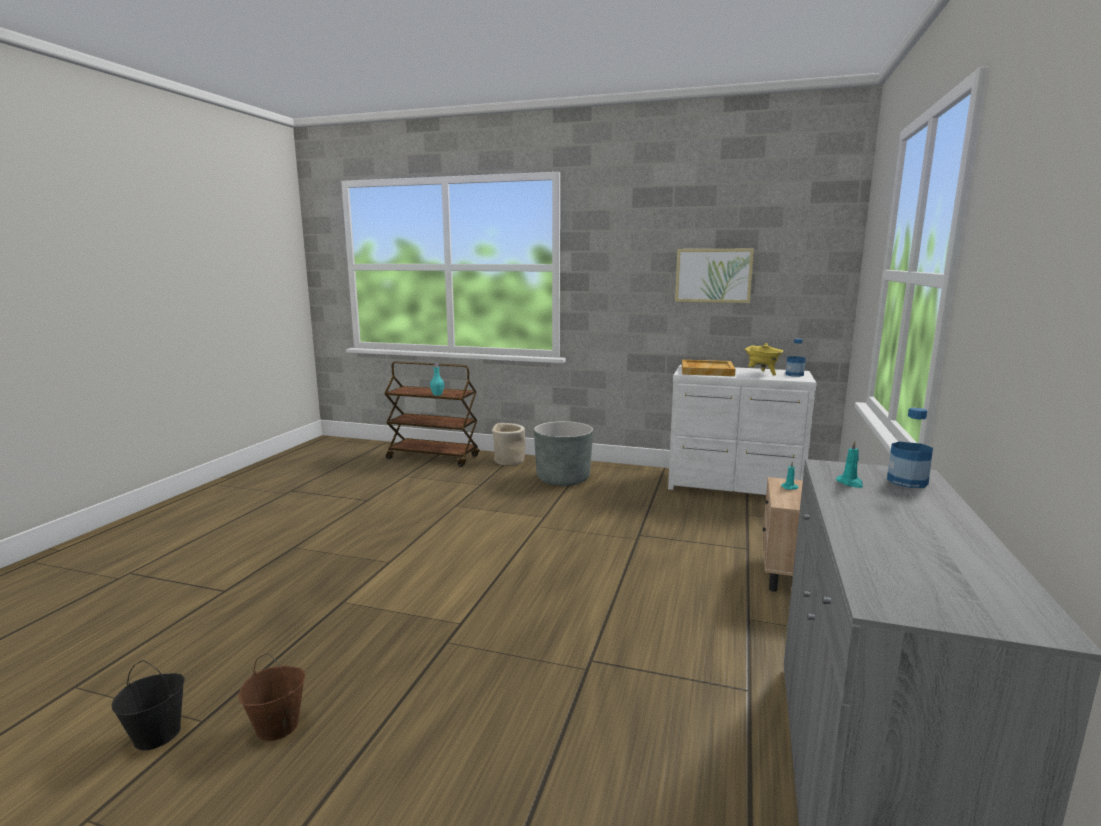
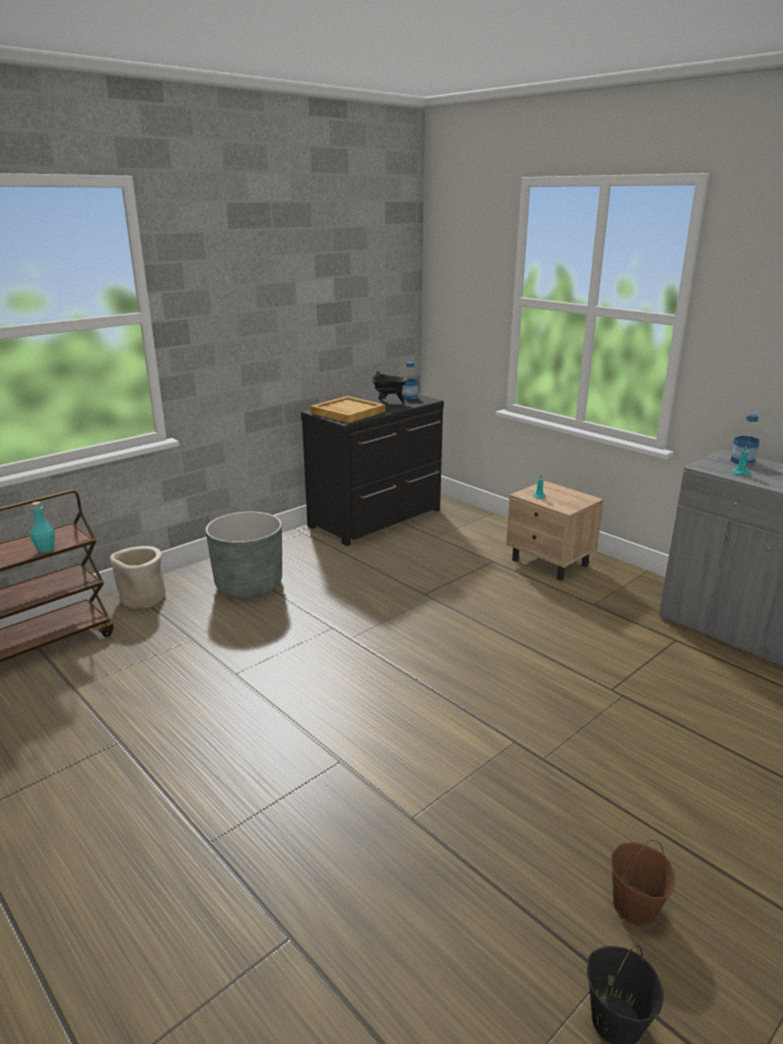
camera: 60 degrees left, 10 degrees up
(713, 275) = (318, 306): picture -> none
(735, 486) = (378, 519): white dresser -> black dresser
(762, 373) = (389, 402): yellow cooking pot -> black cooking pot

